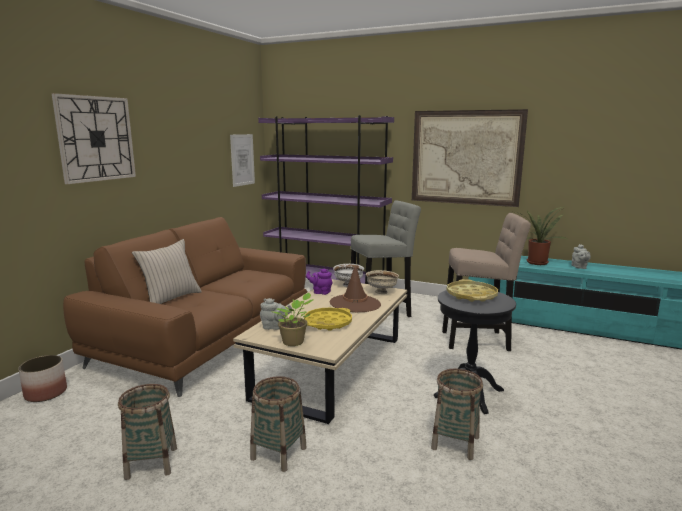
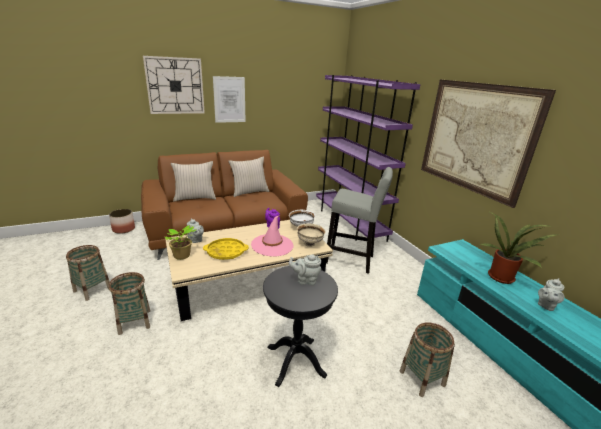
camera: 40 degrees right, 10 degrees up
(224, 276) = (249, 192): none -> beige pillow
(242, 160) = (313, 108): picture -> picture (229, 99)
(355, 304) = (272, 245): brown hat -> pink hat
(455, 443) = (218, 390): basket -> basket (422, 378)
(471, 295) = (305, 280): yellow tray -> grey teapot
(479, 341) = (387, 323): beige stool -> none

